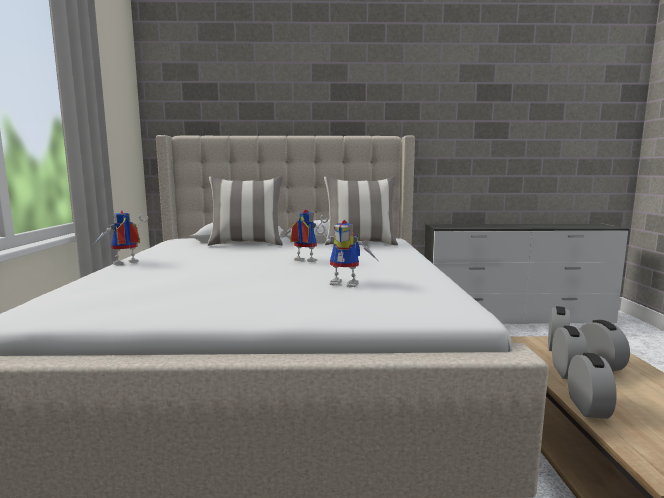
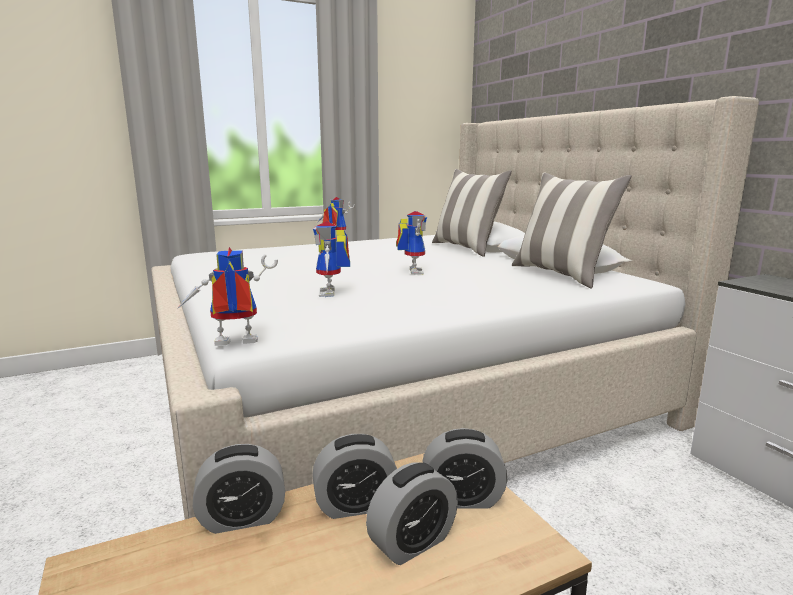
camera: 65 degrees right, 5 degrees up
(475, 317) = (232, 344): none -> toy robot

